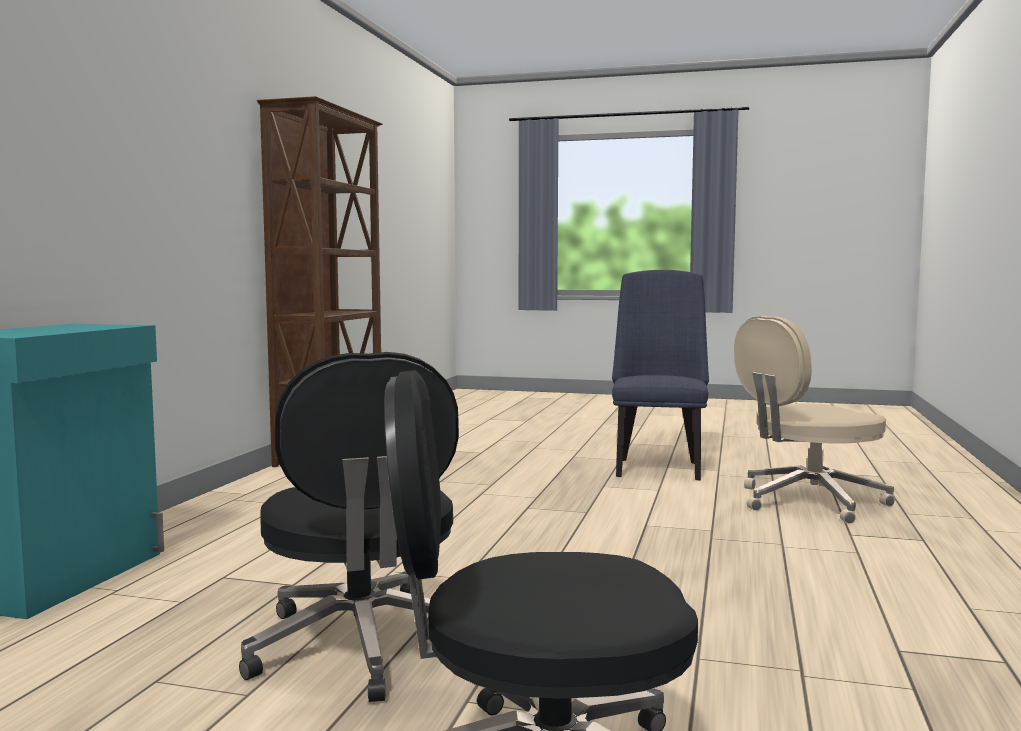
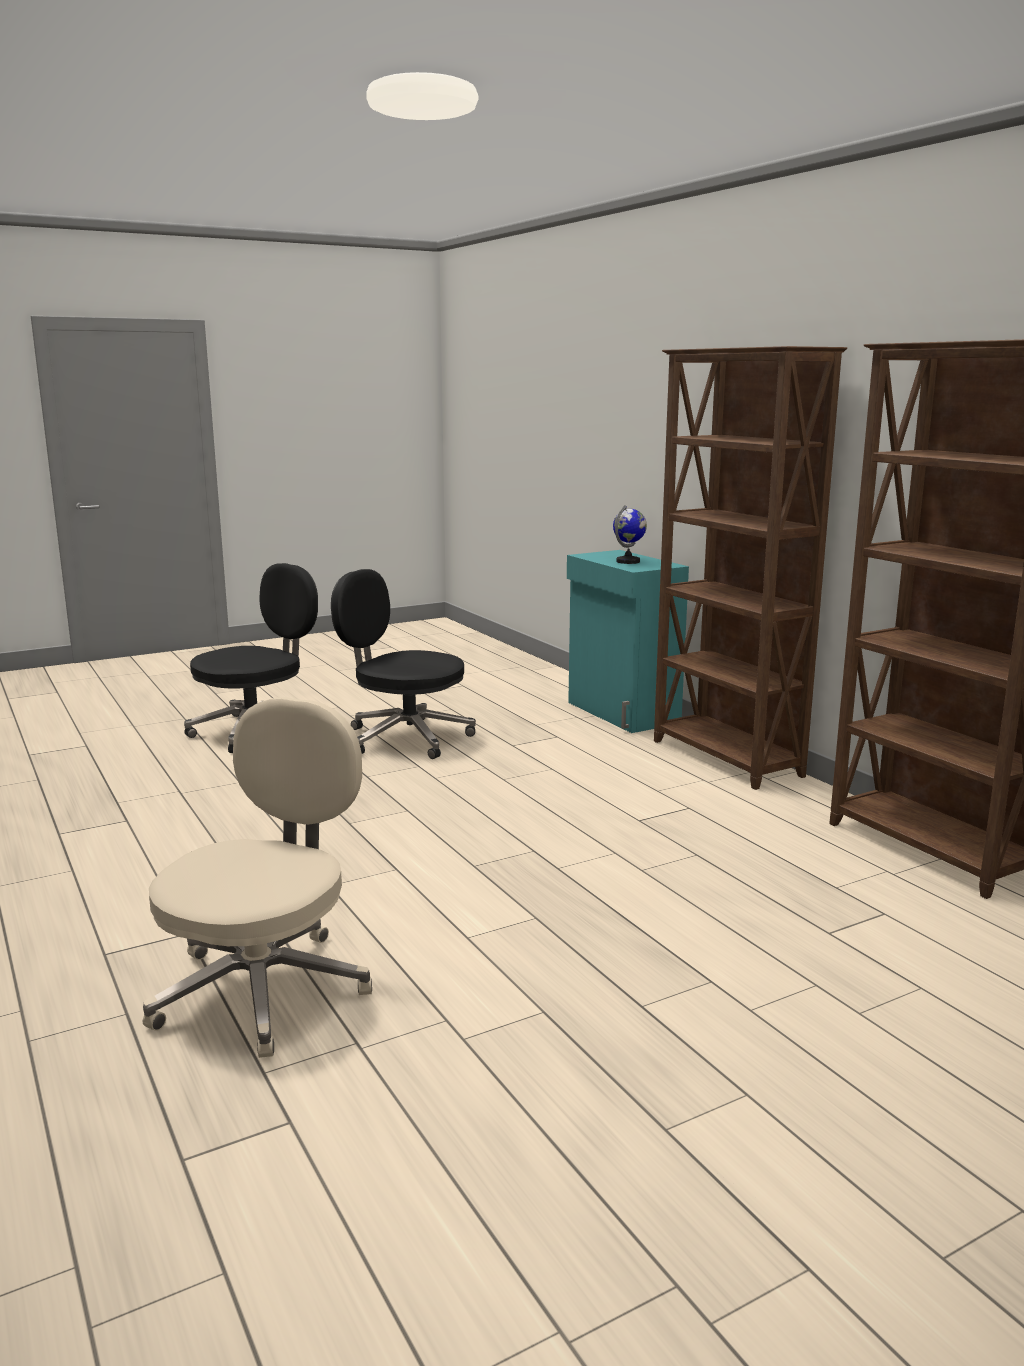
camera: 135 degrees right, 10 degrees up
(64, 328) = (628, 561): none -> globe
(209, 510) = (725, 759): none -> brown bookcase
(658, 467) = (554, 1004): blue chair -> none

